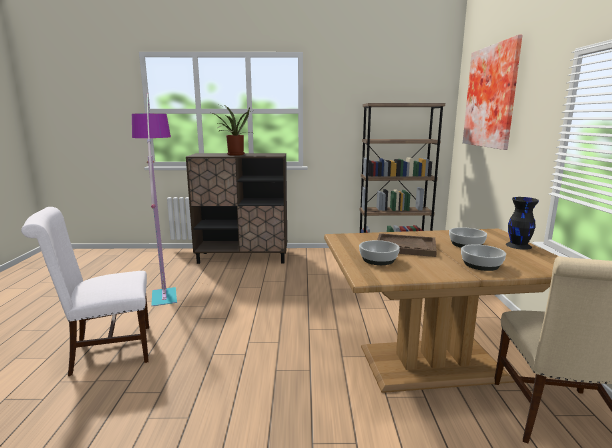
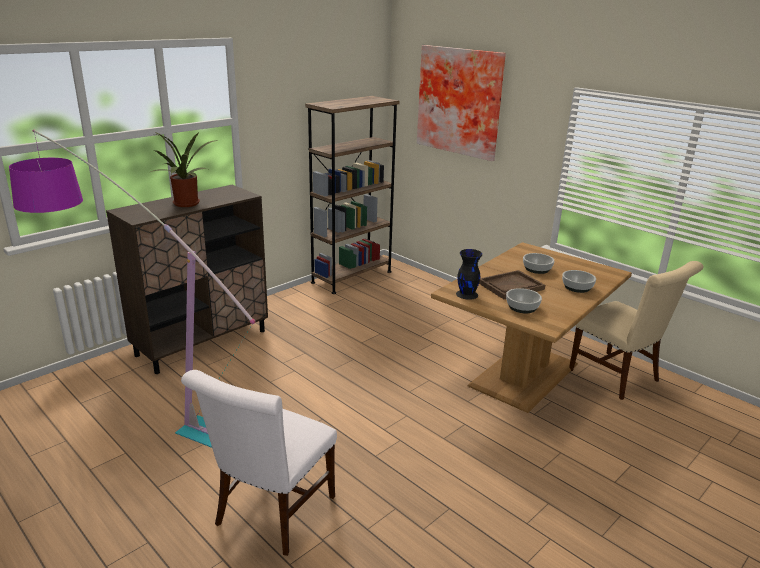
camera: 45 degrees left, 10 degrees up
(519, 245) = (563, 259): black vase -> black vase (467, 294)

